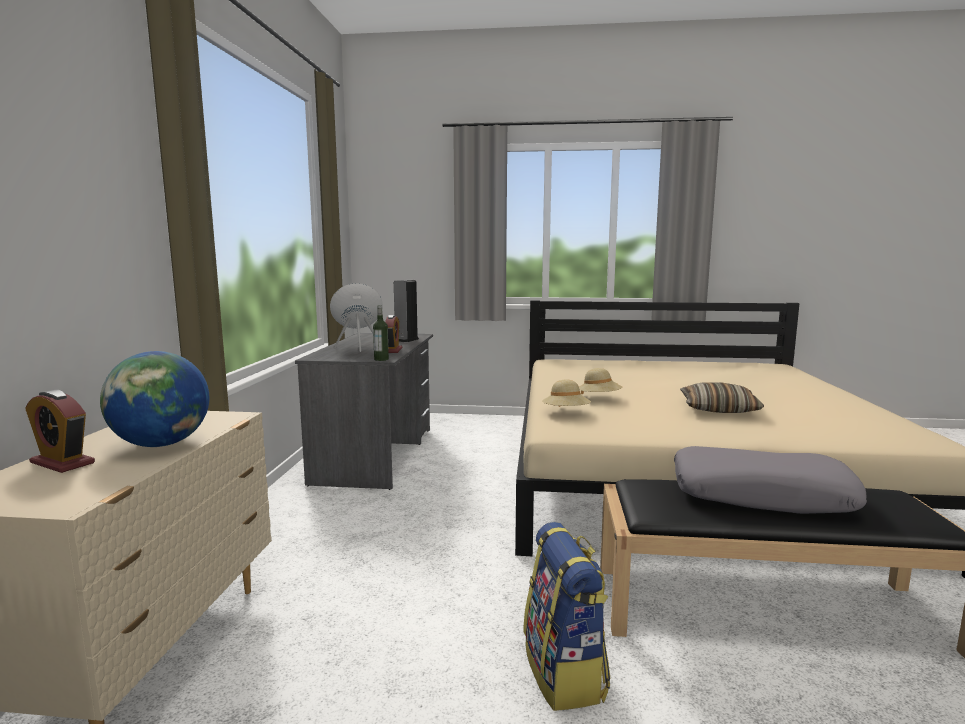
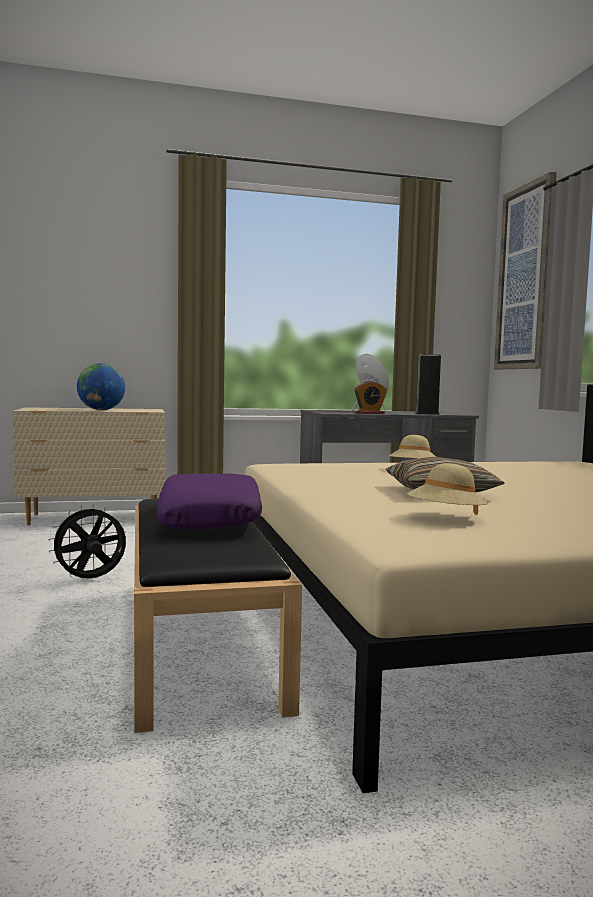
camera: 70 degrees right, 5 degrees down
(62, 463) = (74, 408): alarm clock -> none
(381, 359) = (328, 413): bottle -> none
(404, 200) = (525, 278): none -> picture
(565, 673) = (90, 580): backpack -> black fan
(566, 413) = (337, 465): beige hat -> beige hat (445, 518)
(761, 495) = (212, 519): grey pillow -> purple pillow

